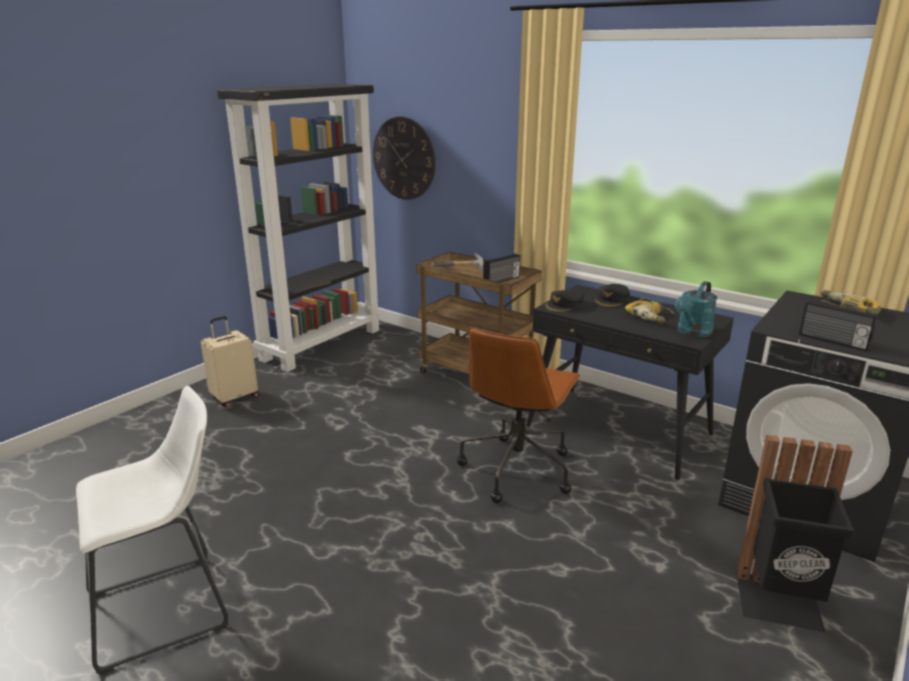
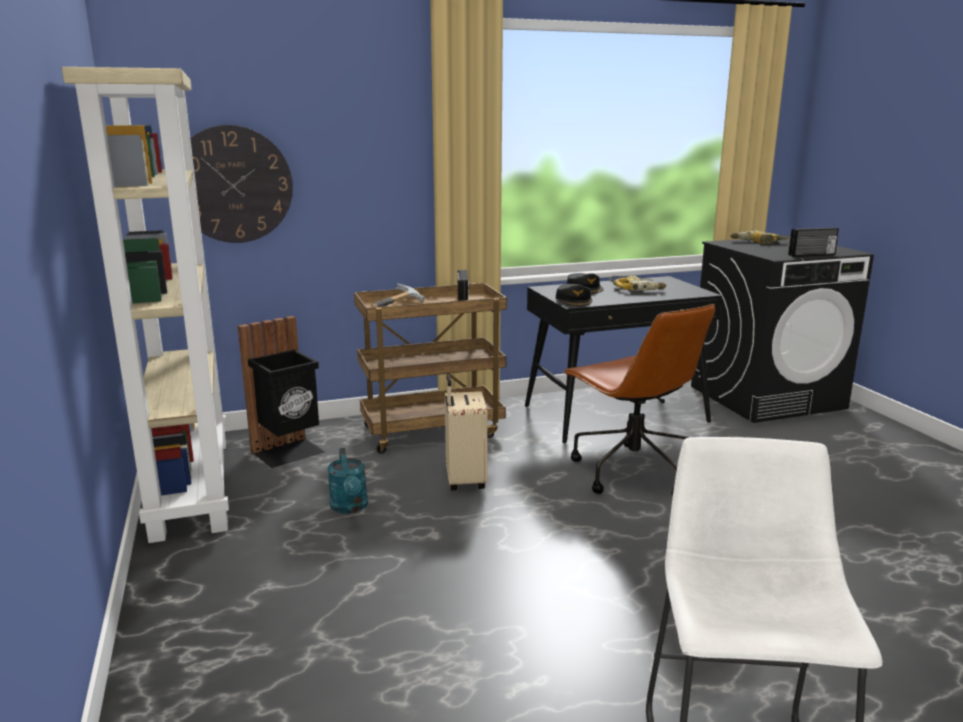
camera: 55 degrees left, 5 degrees down
(234, 397) = (235, 591): beige suitcase -> beige suitcase (464, 481)
(322, 344) = (190, 486): black bookcase -> beige bookcase
(692, 333) = (686, 289): turquoise watering can -> turquoise watering can (350, 507)
(779, 603) = (877, 449): black trash can -> black trash can (289, 452)

